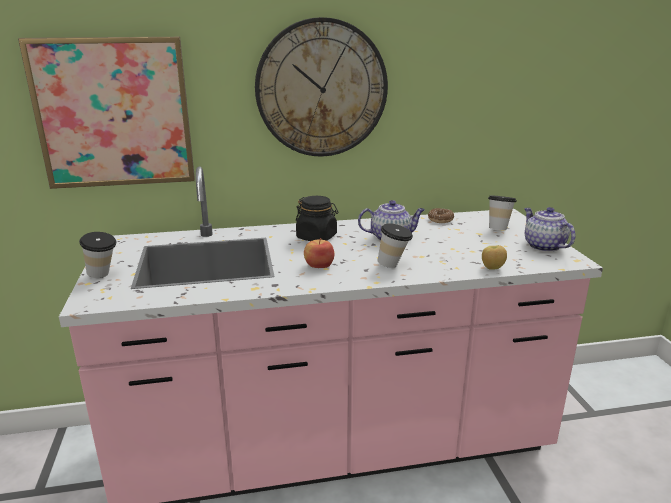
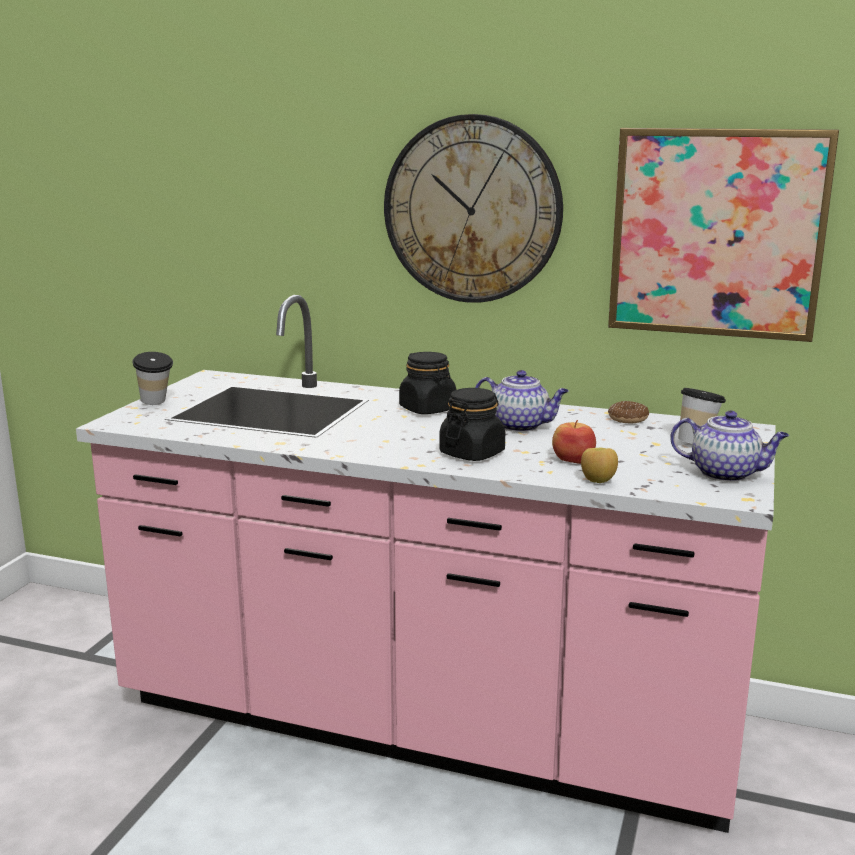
camera: 30 degrees right, 5 degrees down
(114, 113) = (231, 223): picture -> picture (717, 233)
(319, 265) = (382, 436): apple -> apple (573, 459)
(394, 265) = (472, 453): cup -> black jar
(543, 246) = (726, 474): teapot -> teapot turned 105 degrees clockwise

